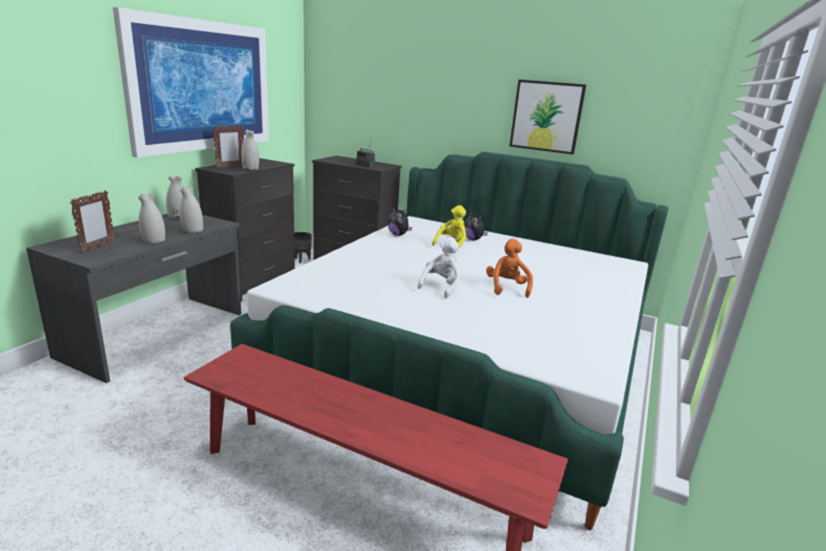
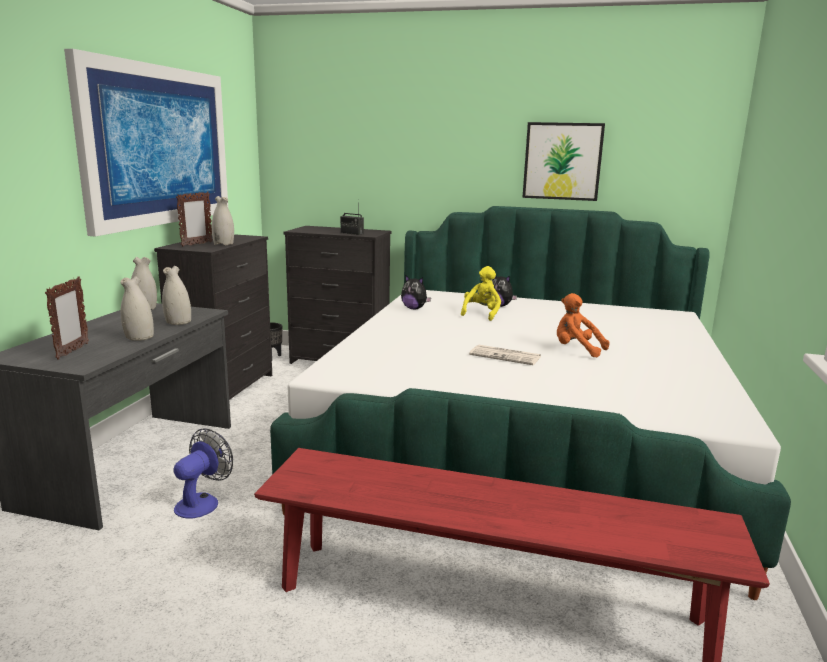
camera: 10 degrees left, 5 degrees down
(189, 372) = (202, 502): none -> fan
(441, 287) = (506, 356): white plush toy -> newspaper
(507, 288) = (576, 350): orange plush toy -> orange plush toy turned 45 degrees counterclockwise

